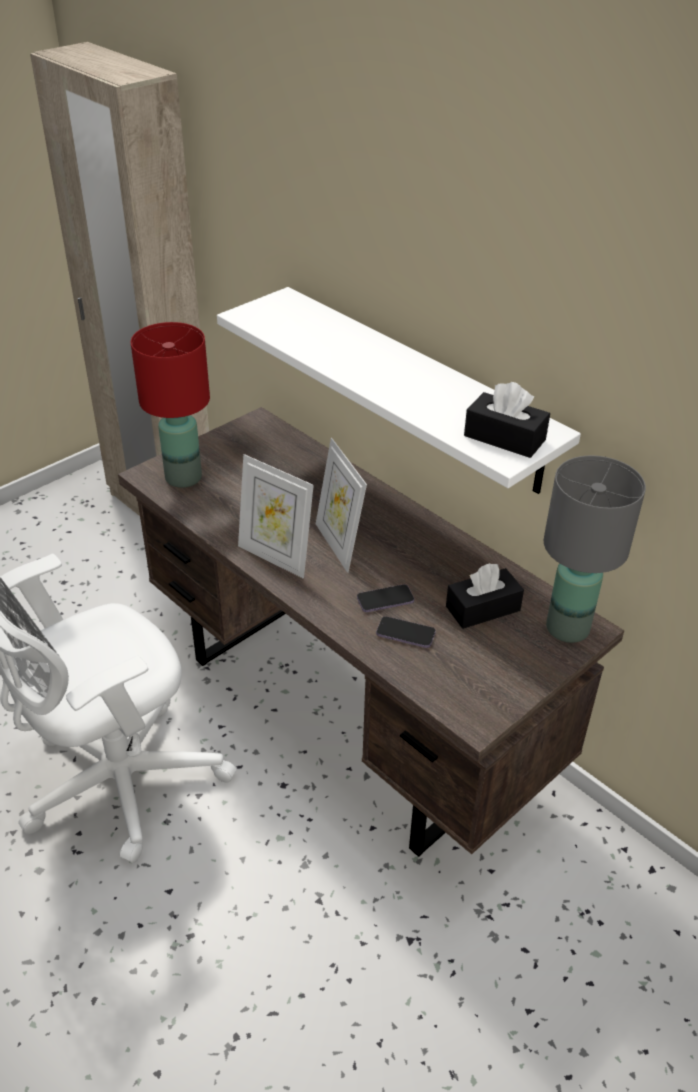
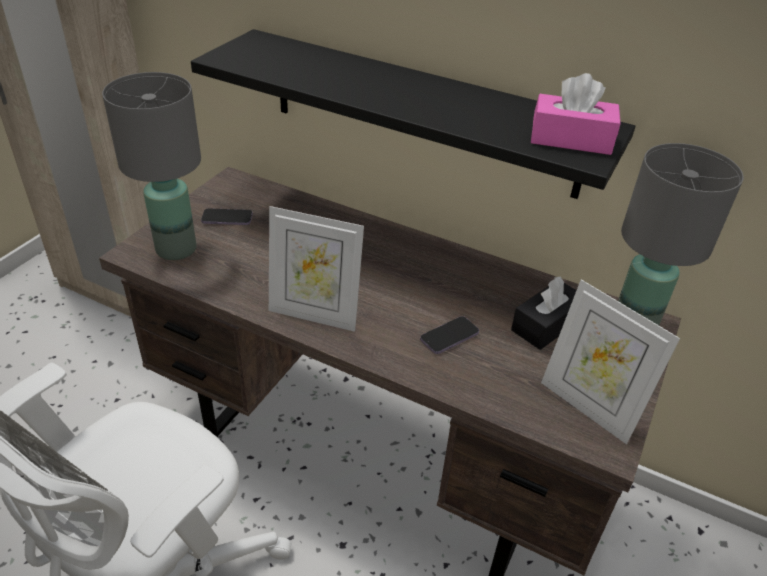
camera: 20 degrees left, 0 degrees up
(183, 477) = (175, 248): red table lamp -> grey table lamp
(339, 545) = (374, 289): picture frame -> picture frame (588, 406)
(405, 634) = (488, 368): phone -> phone (227, 218)
(416, 388) = (422, 113): white shelf -> black shelf
(504, 438) = (571, 139): black tissue box -> pink tissue box

